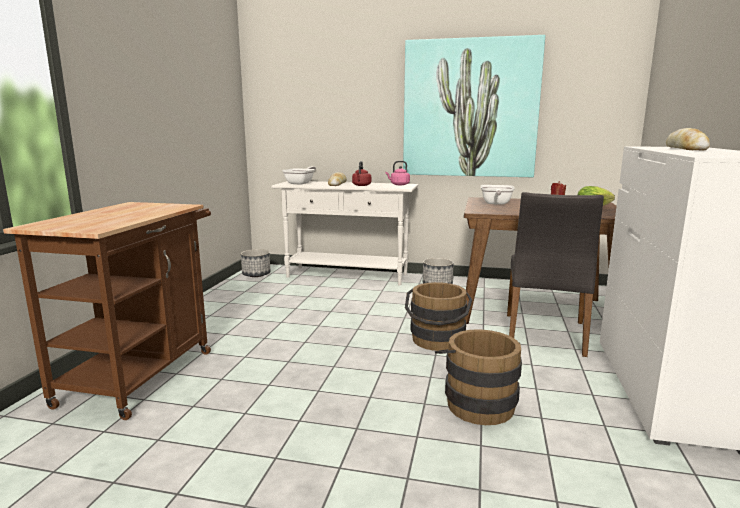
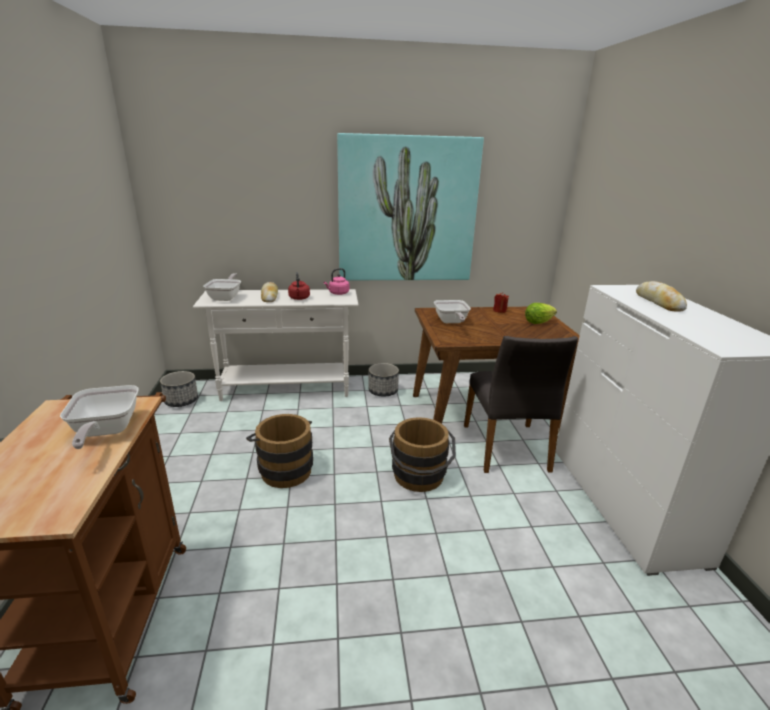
camera: 20 degrees left, 10 degrees up
(152, 211) = (105, 432): none -> frying pan
(477, 402) = (492, 560): brown bucket -> brown bucket (284, 468)

